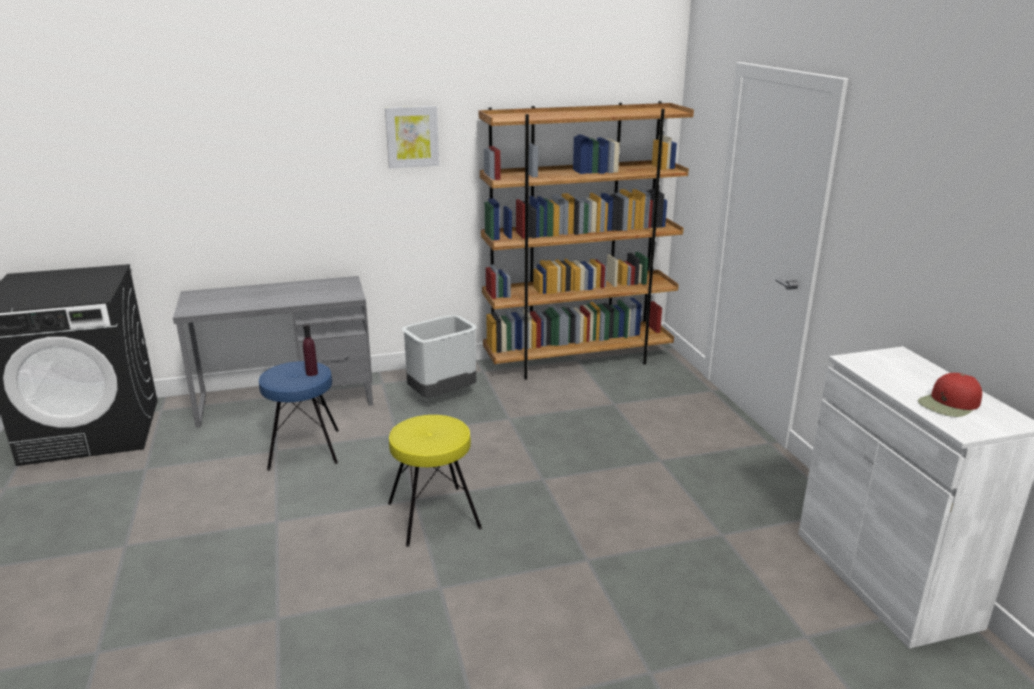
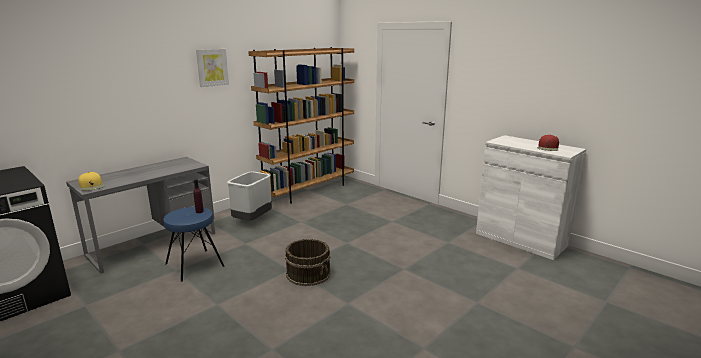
camera: 30 degrees left, 5 degrees down
(196, 306) = (92, 186): none -> yellow cap
(434, 515) = (308, 273): yellow stool -> brown bucket

